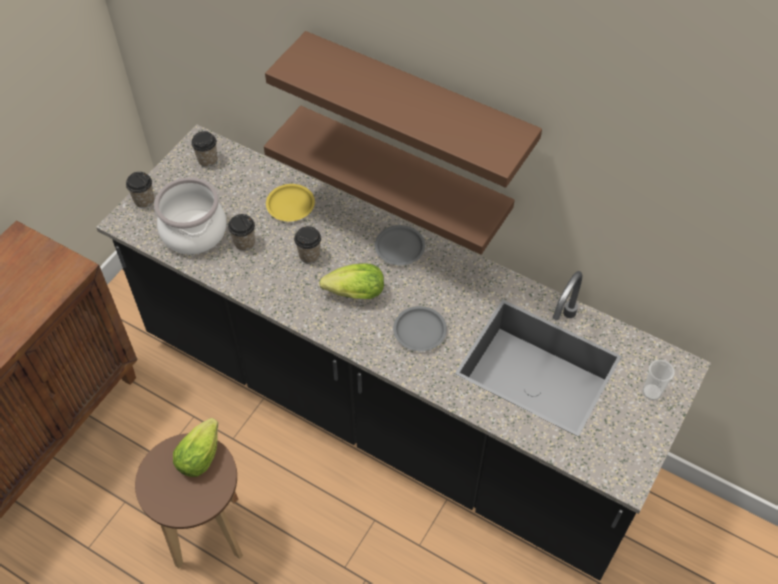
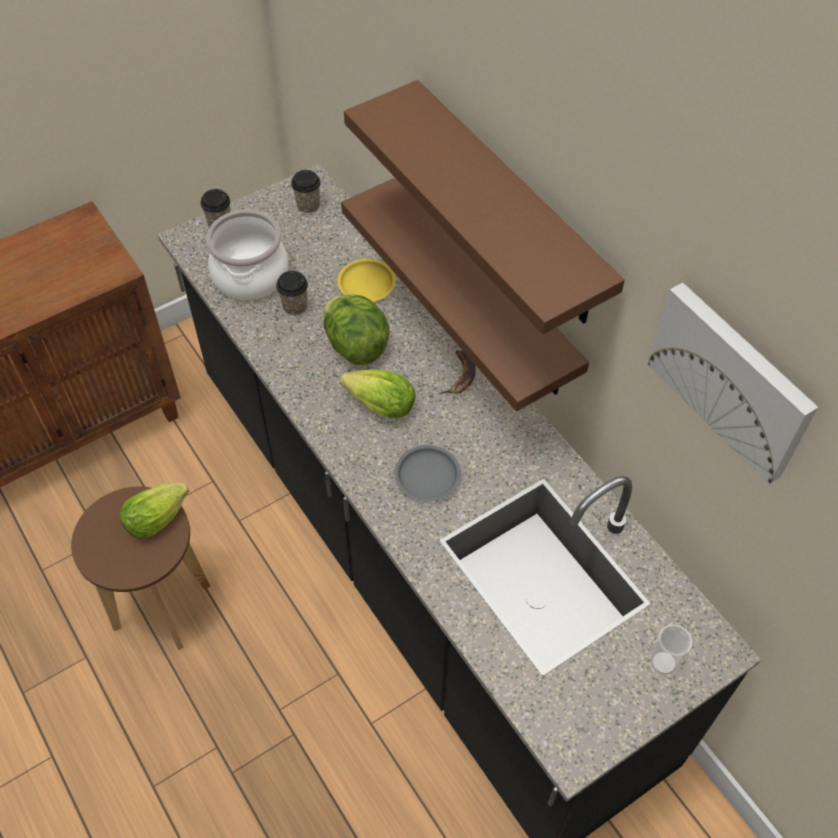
camera: 25 degrees right, 0 degrees up
(309, 255) = (355, 345): cup -> lettuce
(400, 248) = (459, 375): grey plate -> banana
(652, 171) = (732, 379): none -> picture

